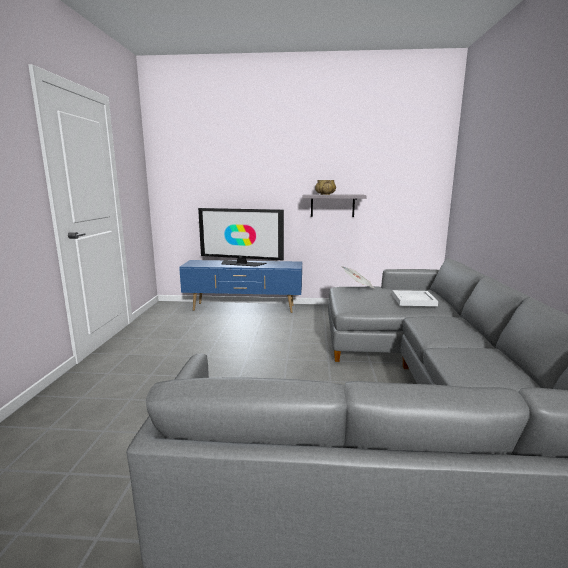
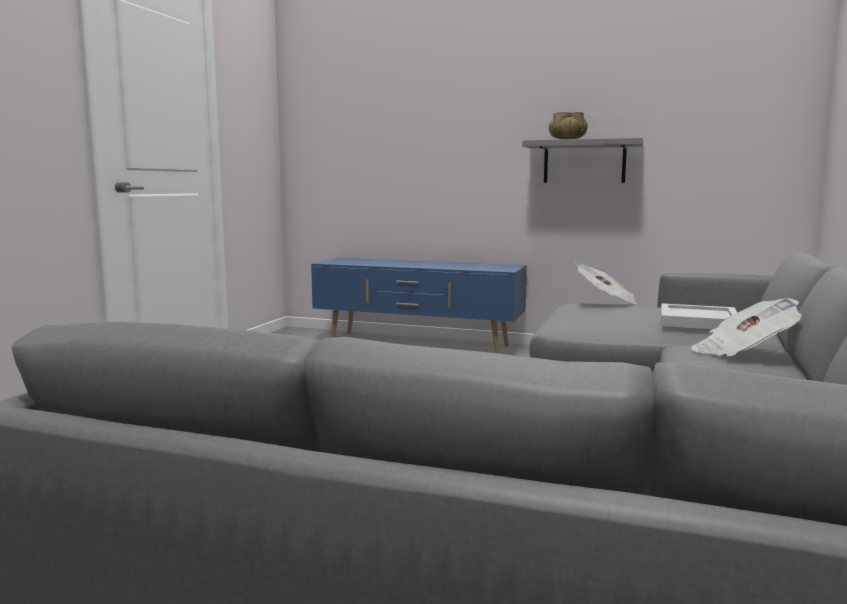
camera: 15 degrees right, 5 degrees down
(241, 263) = (416, 264): television -> none
(448, 322) = (742, 353): none -> newspaper

